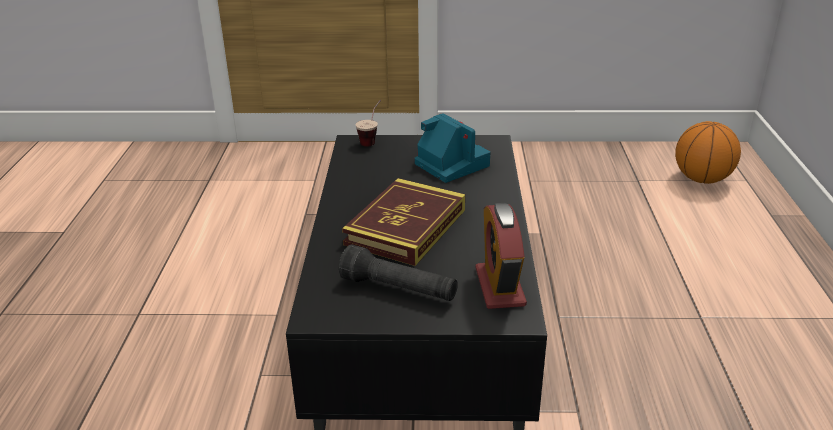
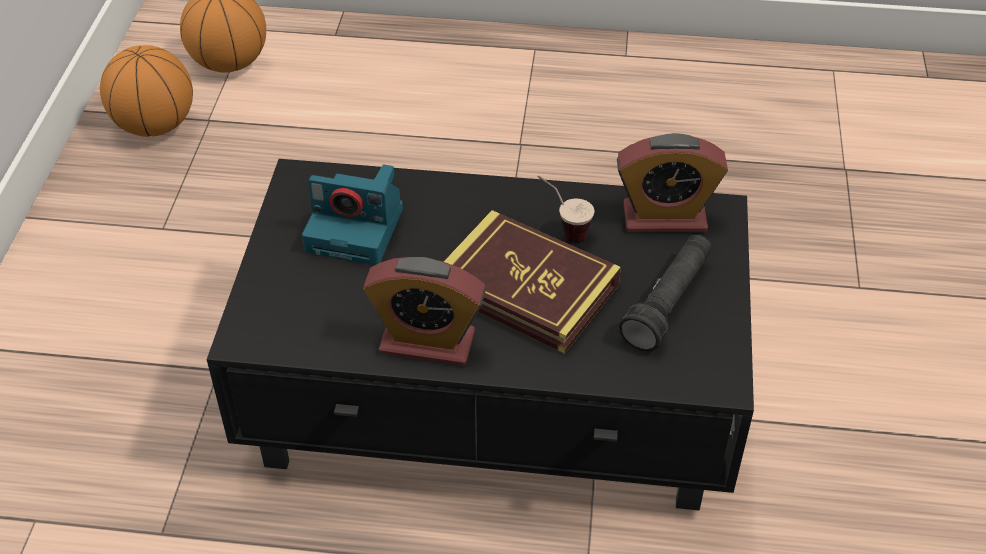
camera: 85 degrees left, 15 degrees up
(351, 195) = (427, 342): none -> alarm clock
(372, 140) = (246, 313): cup -> cup (562, 229)
(450, 164) = (357, 229): camera -> camera turned 135 degrees counterclockwise
(620, 164) = (155, 126): none -> basketball

